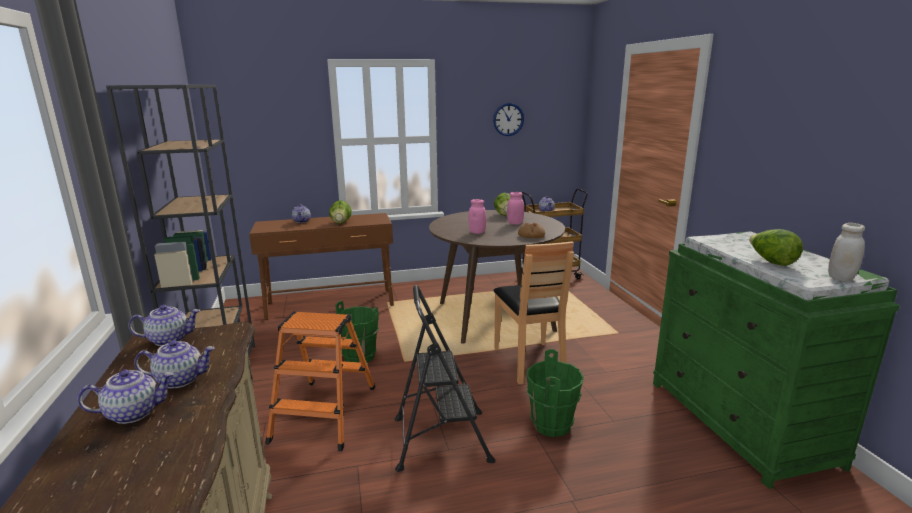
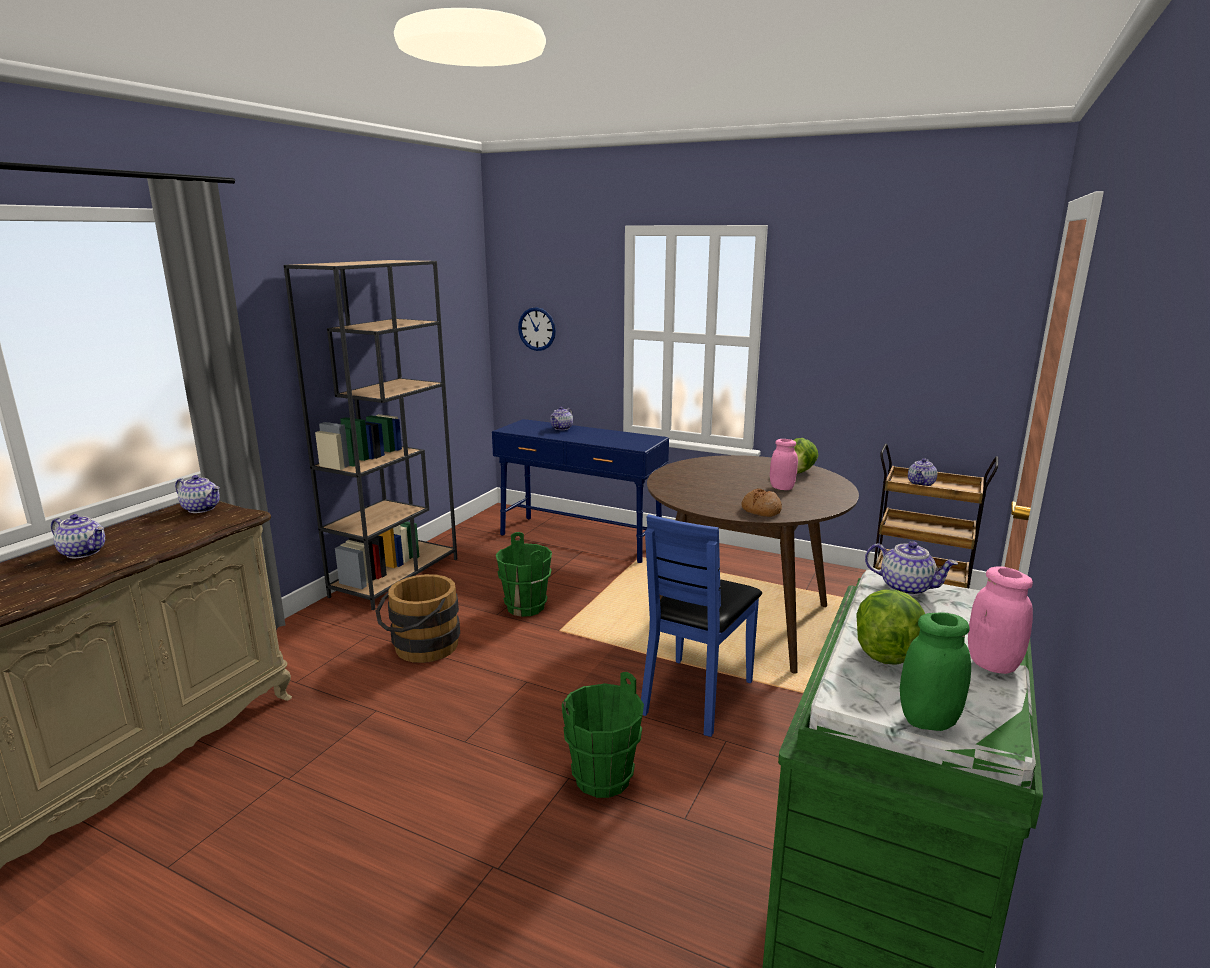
camera: 40 degrees right, 0 degrees up
(181, 379) = (144, 540): teapot -> teapot (906, 587)
(325, 413) = (421, 648): orange step ladder -> brown bucket
(330, 304) = (579, 540): brown console table -> blue console table
(341, 223) = (594, 438): lettuce -> none
(438, 438) = (472, 725): black step ladder -> none
(477, 232) = (703, 487): pink jar -> pink jar (992, 664)
(508, 119) = (880, 322): wall clock -> wall clock (537, 329)
(530, 362) = (696, 695): brown chair -> blue chair
(841, 278) = (928, 721): white jar -> green jar

